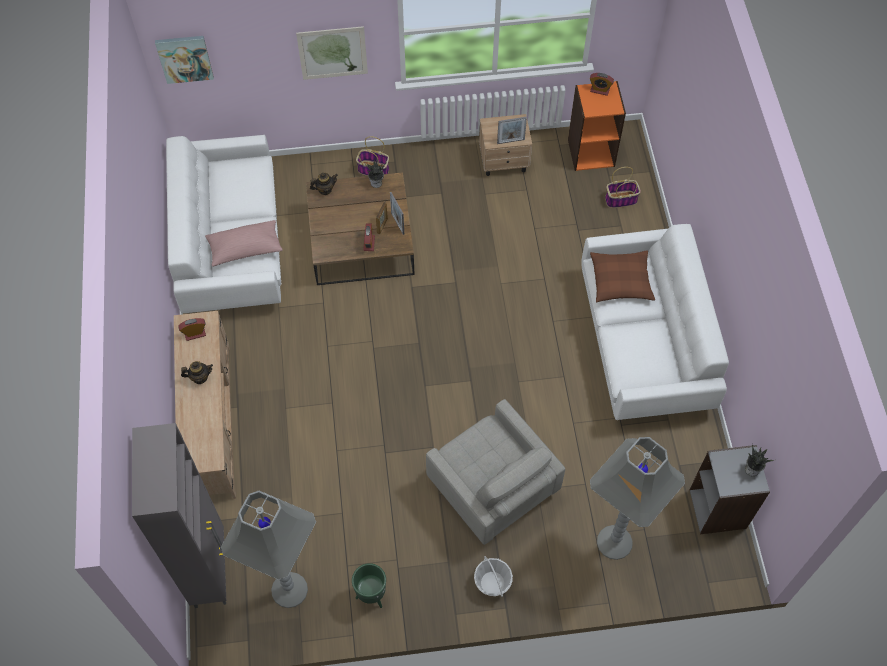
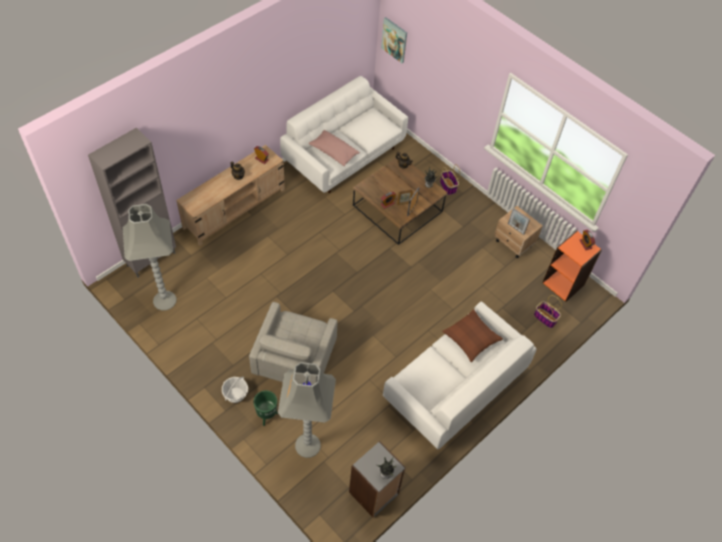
camera: 50 degrees right, 5 degrees down
(332, 53) = (462, 96): picture -> none
(371, 596) = (187, 340): green planter -> green planter (266, 416)

